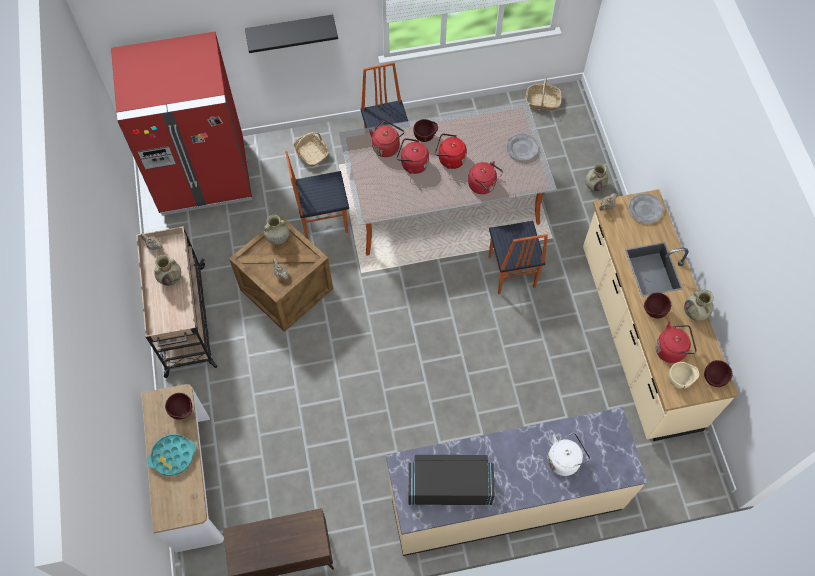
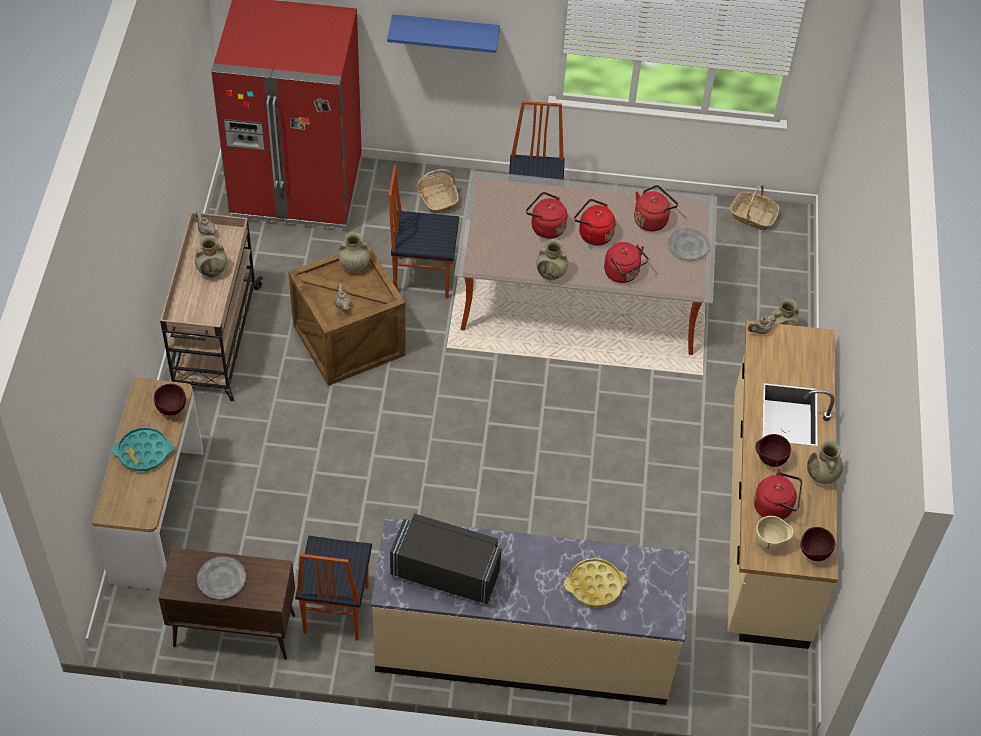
camera: 15 degrees right, 10 degrees down
(290, 30) = (445, 32): black shelf -> blue shelf
(386, 146) = (522, 200): red kettle -> red kettle (652, 219)
(425, 137) = (573, 202): brown bowl -> none
(430, 201) = (551, 274): none -> beige vase
(510, 272) = (633, 399): chair -> chair (334, 610)
(564, 459) = (595, 585): white kettle -> yellow tray
(645, 210) = (806, 347): grey plate -> grey plate (221, 580)

